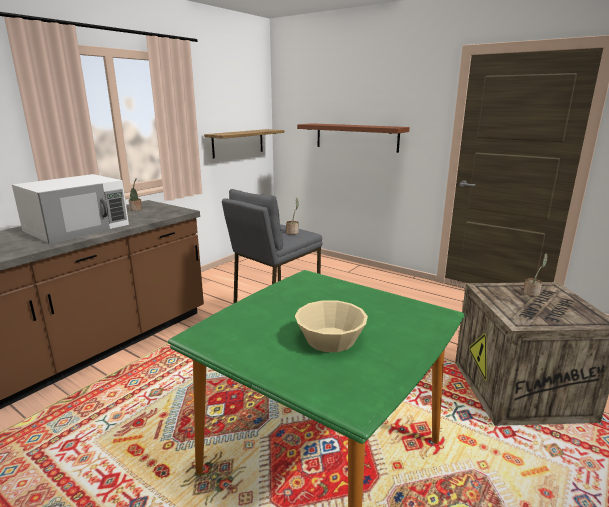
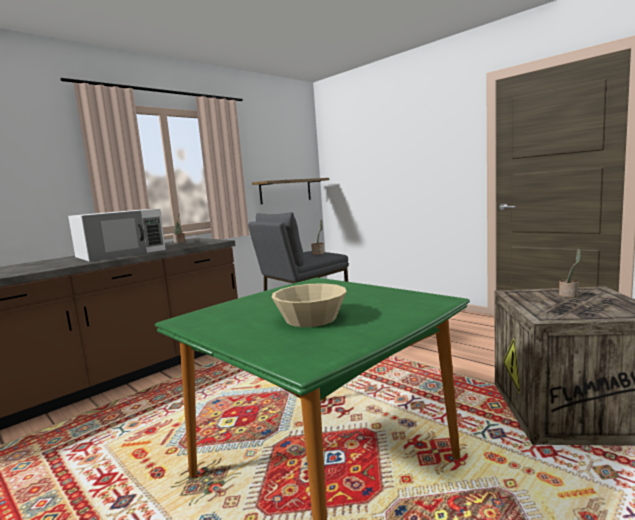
camera: 10 degrees right, 10 degrees down
(356, 137) = (395, 175): brown shelf -> none

